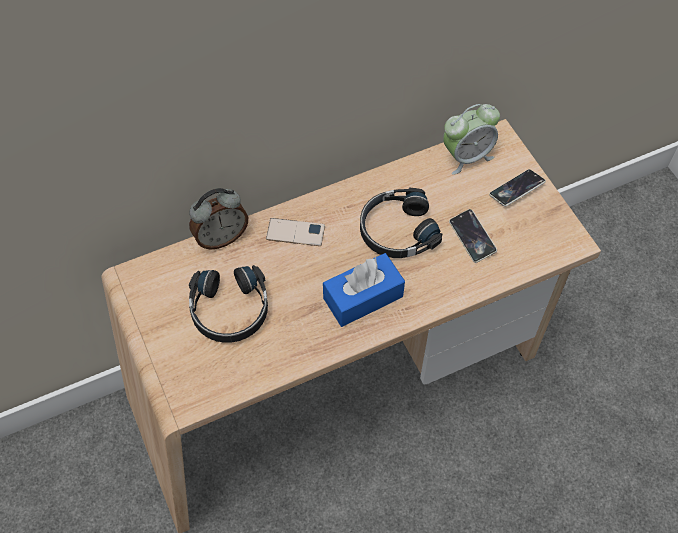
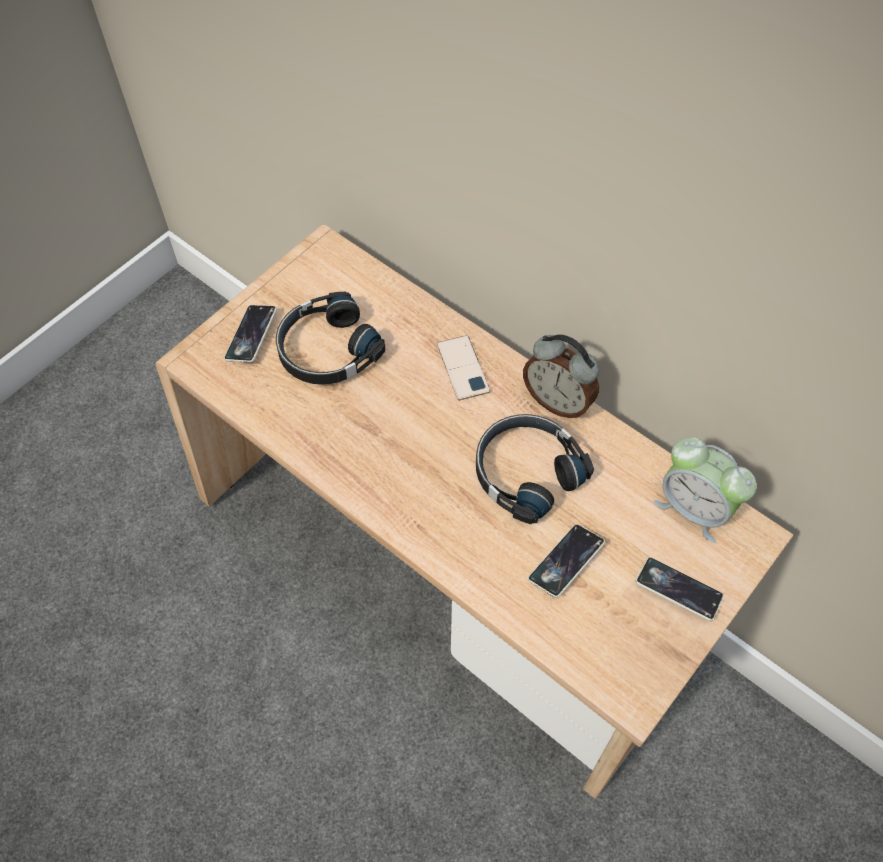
camera: 65 degrees right, 0 degrees up
(186, 357) = (251, 336): none -> phone
(221, 237) = (416, 302): alarm clock -> alarm clock (558, 401)
(363, 297) = (410, 472): blue tissue box -> none

